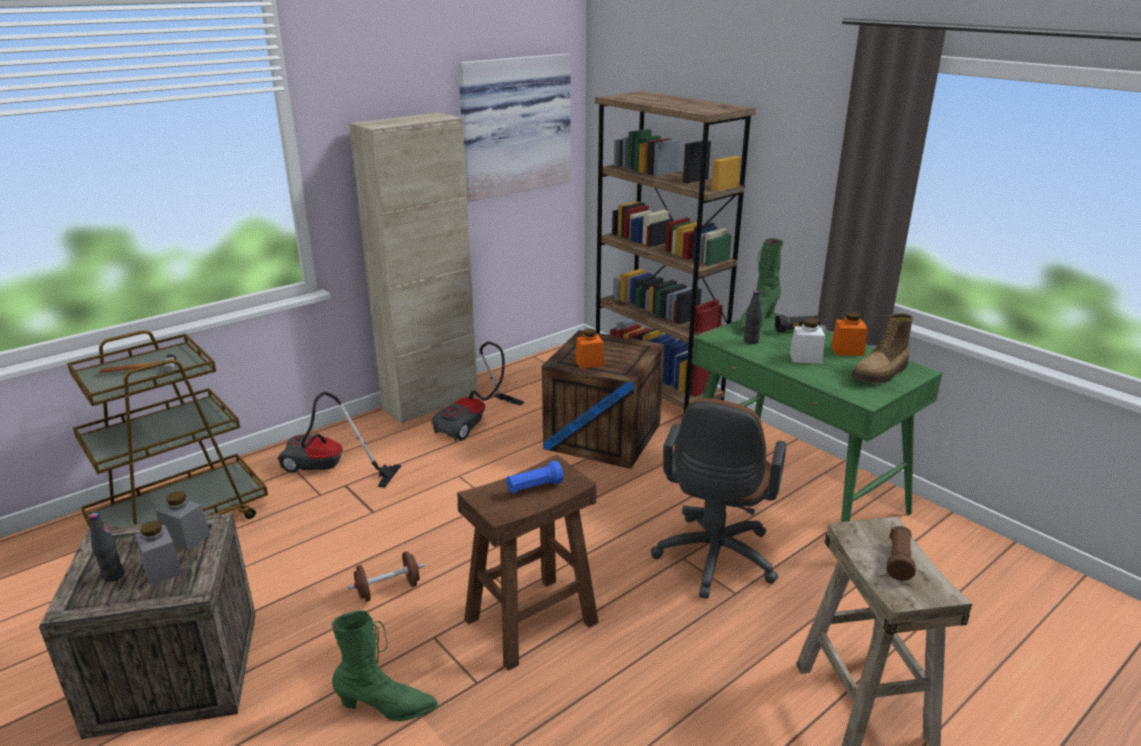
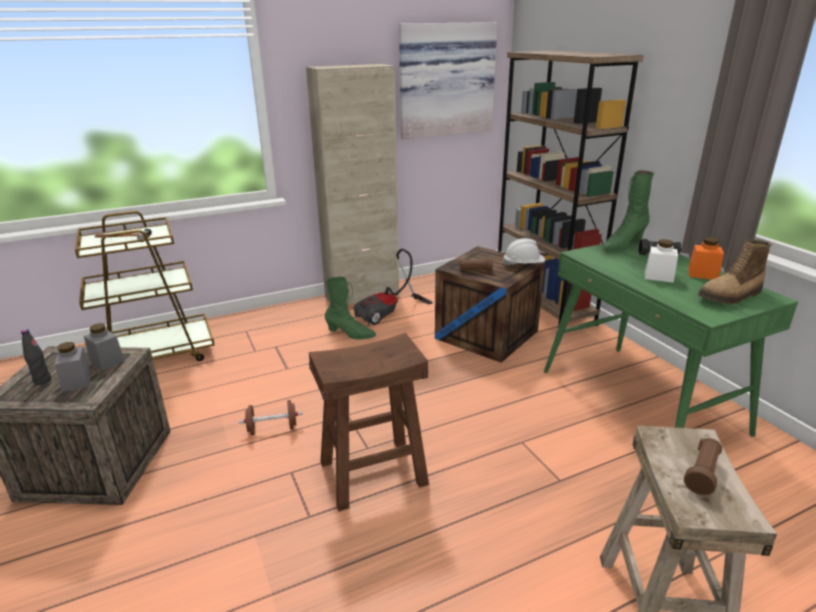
camera: 15 degrees right, 0 degrees up
(327, 470) = (268, 334): vacuum cleaner -> none
(387, 707) = (231, 523): green boot -> green boot (350, 334)
(534, 487) = (374, 356): blue flashlight -> none
(589, 363) = (475, 270): orange jar -> brown flashlight
(642, 351) = (523, 265): none -> white hard hat
(713, 561) = (549, 449): brown office chair -> none
(751, 341) = (611, 259): black bottle -> none

